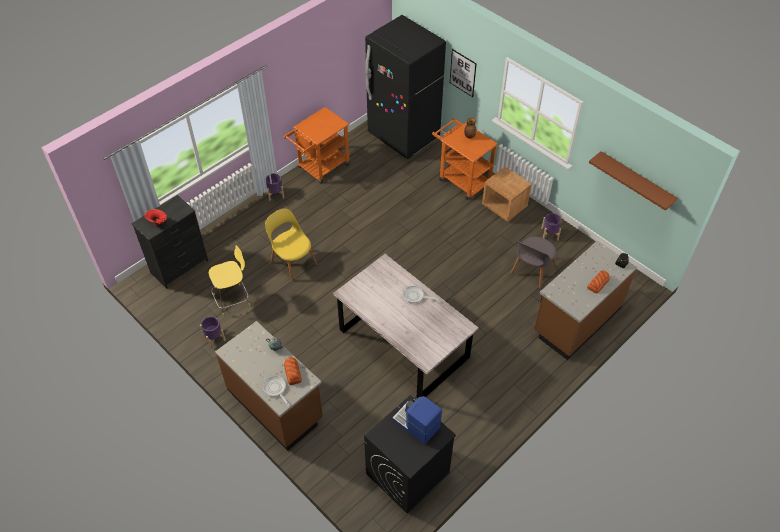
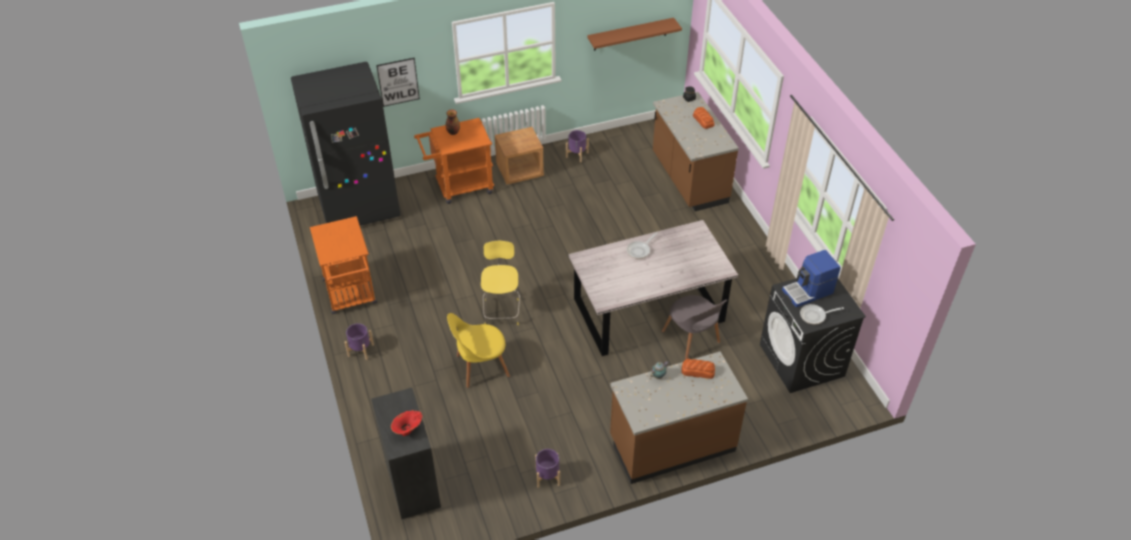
camera: 65 degrees left, 5 degrees down
(233, 299) = (500, 441): yellow stool -> yellow stool (501, 311)
(275, 389) = (713, 392): frying pan -> frying pan (815, 316)
(531, 271) = (614, 184): grey chair -> grey chair (692, 339)

